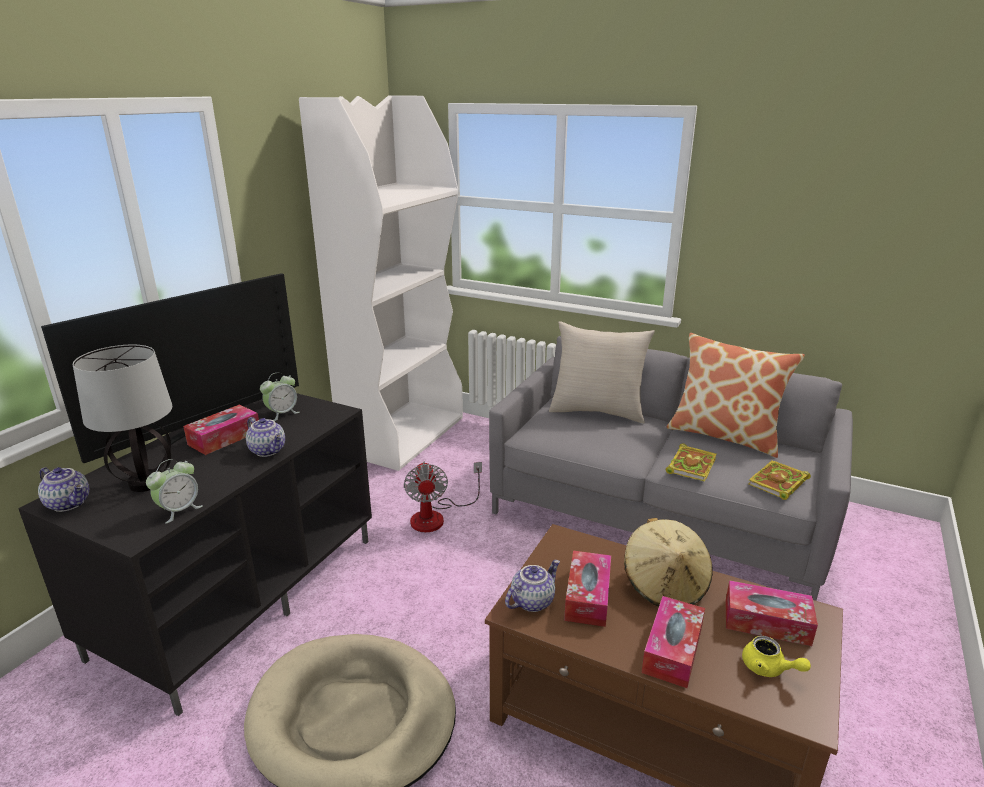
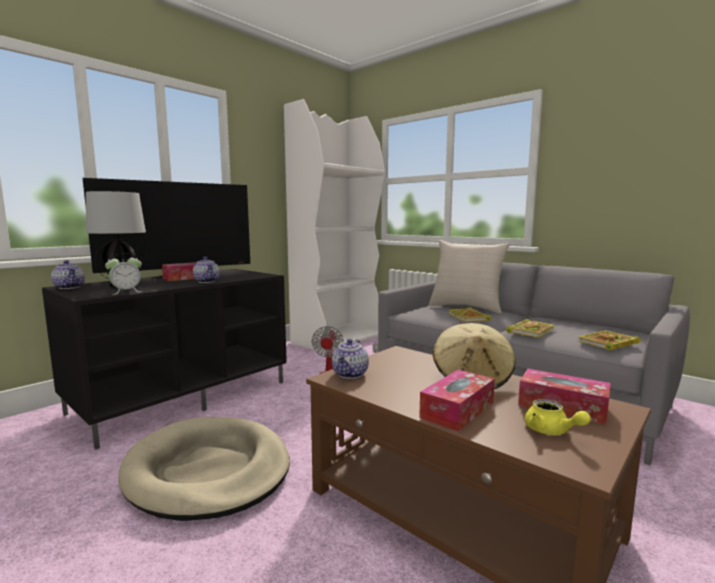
camera: 15 degrees right, 15 degrees down
(282, 414) = (232, 274): alarm clock -> none
(532, 601) = (351, 374): teapot -> teapot turned 135 degrees clockwise
(587, 596) = (399, 377): tissue box -> none
(610, 440) = (469, 317): none -> book
(724, 435) = (568, 321): pillow -> none

